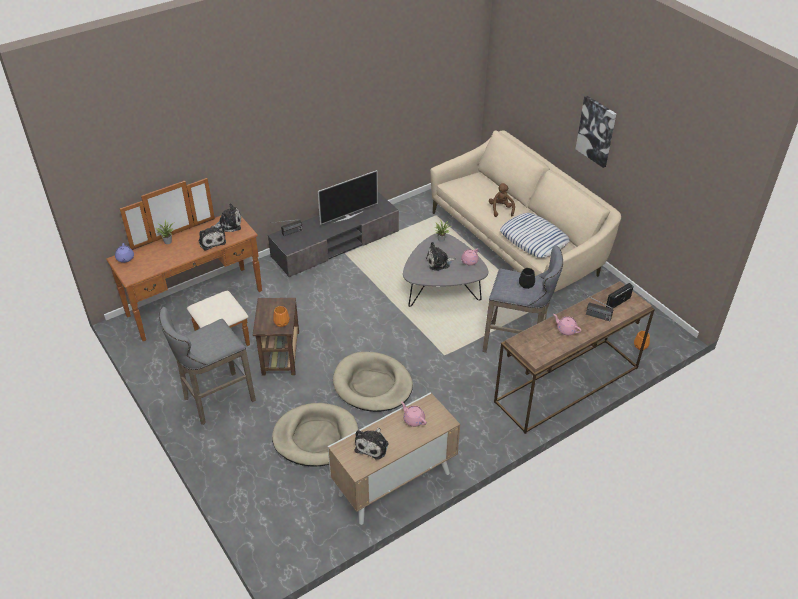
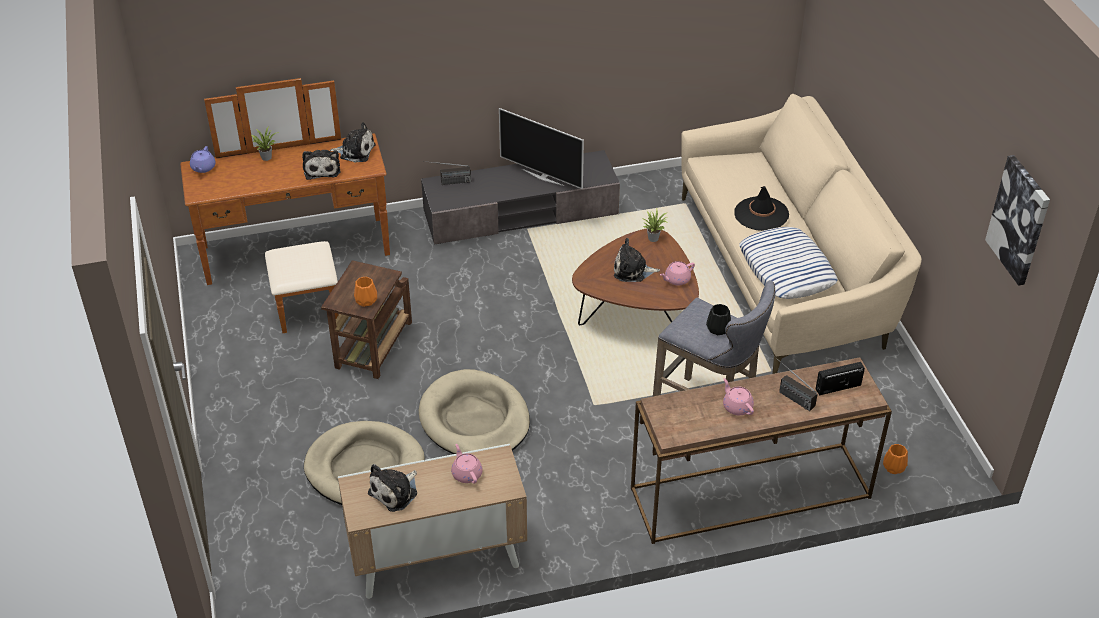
camera: 20 degrees right, 0 degrees up
(216, 400) = (261, 386): grey stool -> none
(348, 216) = (543, 177): television -> television turned 45 degrees clockwise
(442, 291) = (637, 315): grey coffee table -> brown coffee table
(501, 209) = (761, 214): brown plush toy -> black hat
(596, 131) = (910, 124): picture -> picture (1019, 220)

